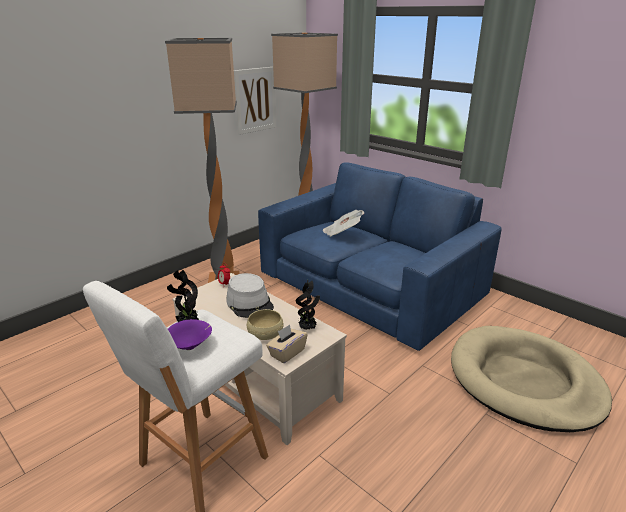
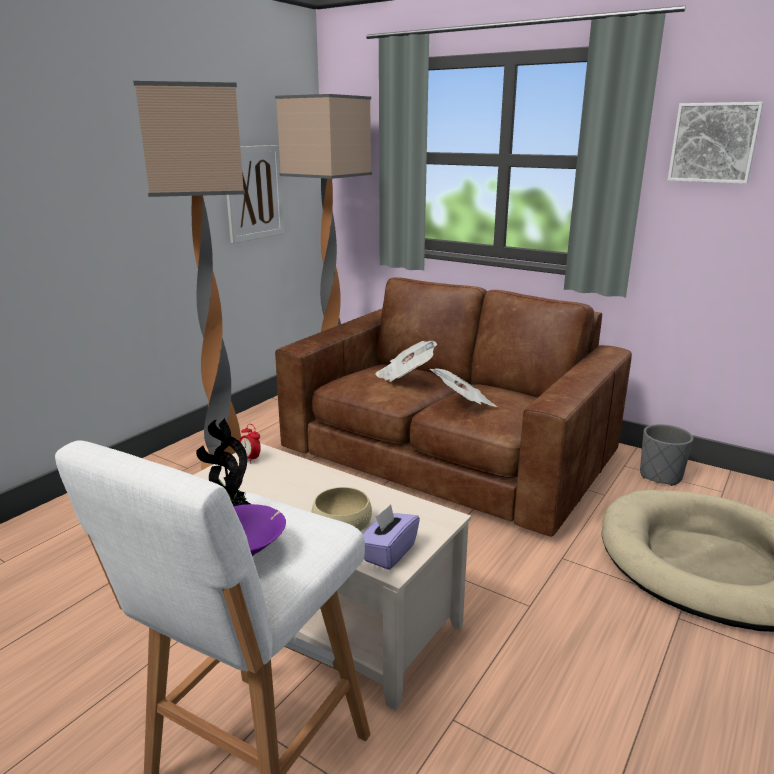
camera: 10 degrees left, 5 degrees down
(250, 303) = (301, 483): grey hat -> none
(287, 353) = (388, 553): beige tissue box -> purple tissue box
(308, 328) = (407, 512): potted plant -> none
(371, 286) = (449, 453): blue sofa -> brown sofa
(373, 256) = (463, 404): none -> newspaper
(514, 316) = (660, 476): none -> grey planter
(570, 81) = (714, 143): none -> picture

